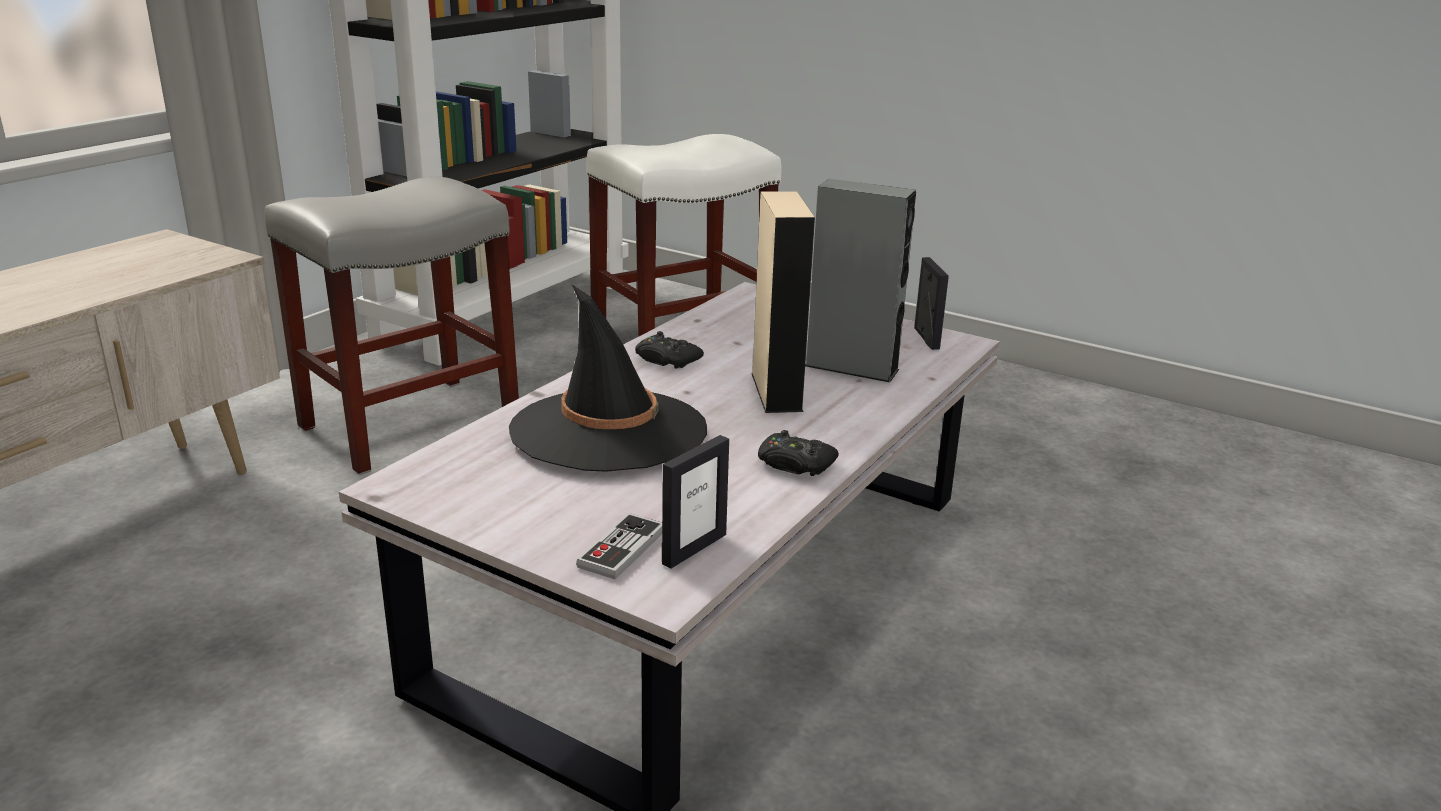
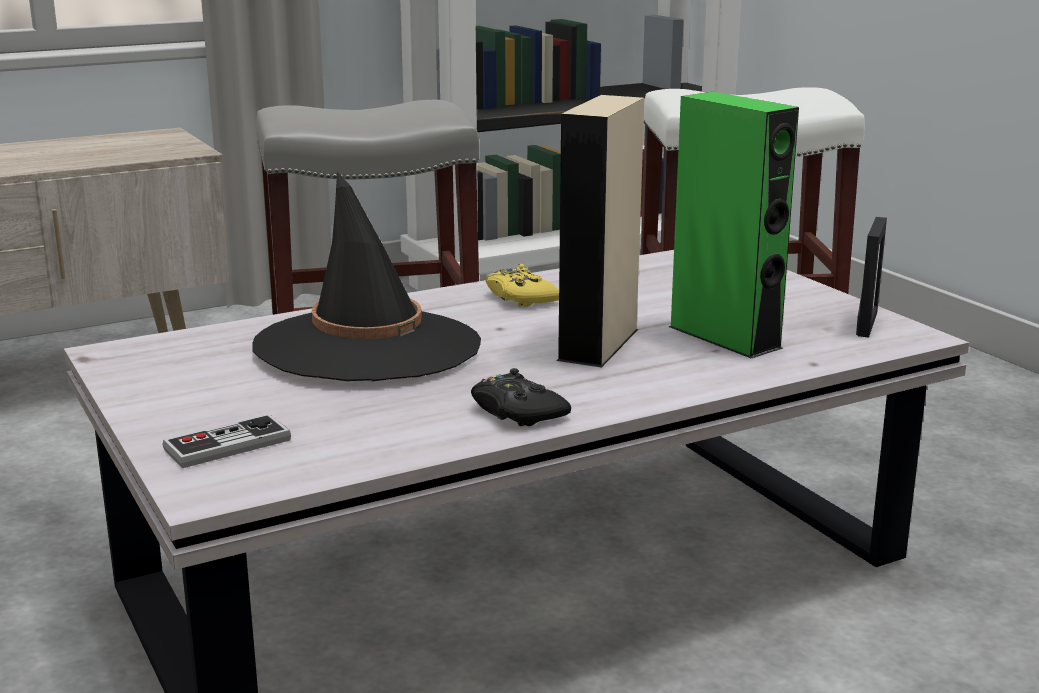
camera: 30 degrees right, 5 degrees down
(666, 359) = (521, 297): black game controller -> yellow game controller
(694, 549) = (295, 461): picture frame -> none
(851, 367) = (724, 337): grey speaker -> green speaker

